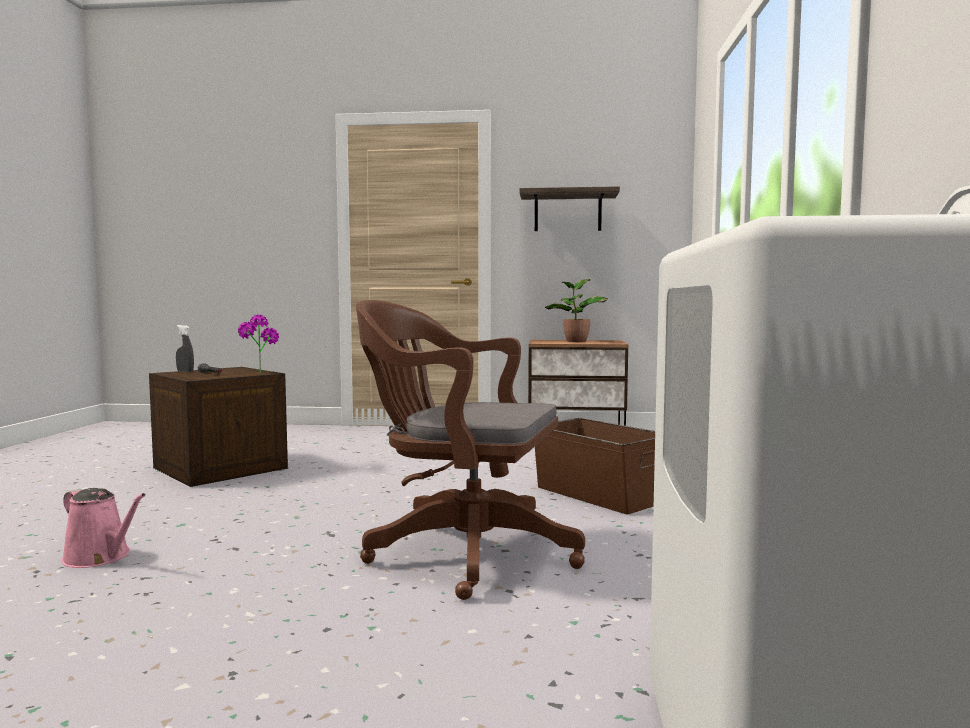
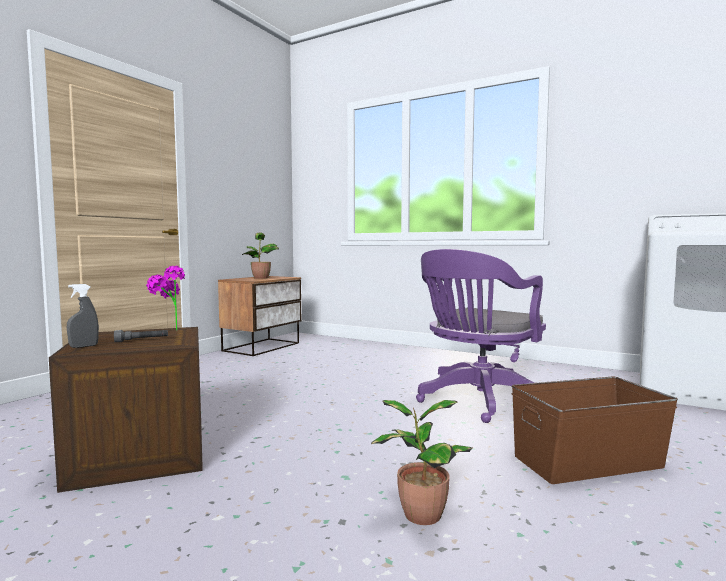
camera: 65 degrees left, 0 degrees up
(100, 557) = (419, 514): pink watering can -> potted plant
(462, 551) = (477, 401): brown office chair -> purple office chair
(567, 212) = (234, 181): shelf -> none
(598, 495) = (400, 365): brown storage box -> brown storage box (589, 462)

